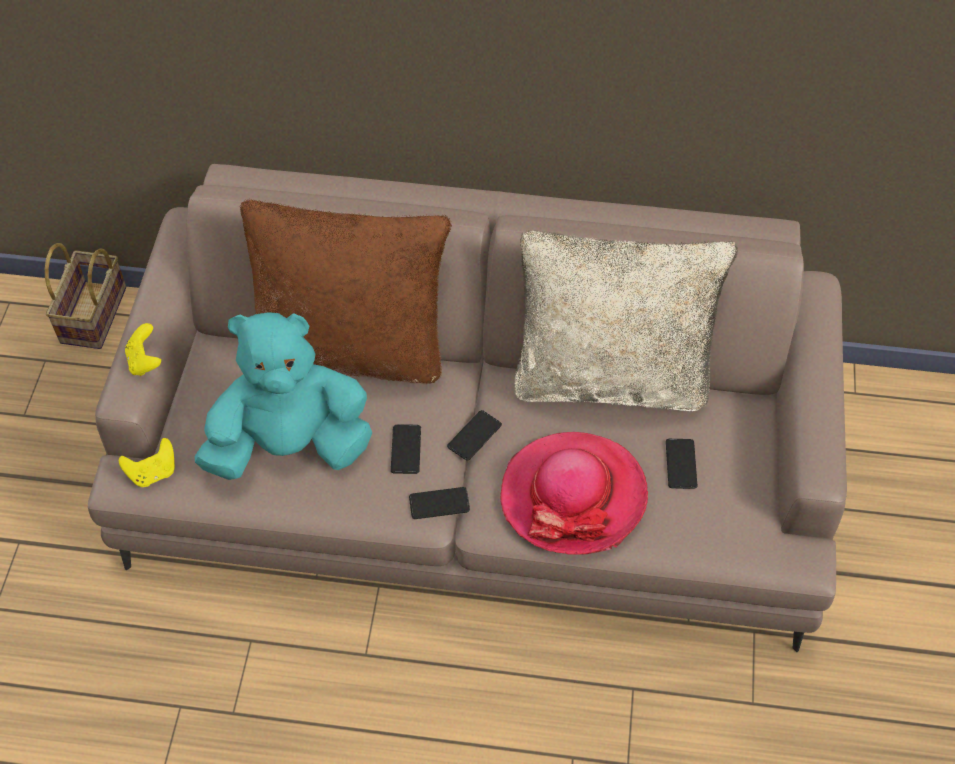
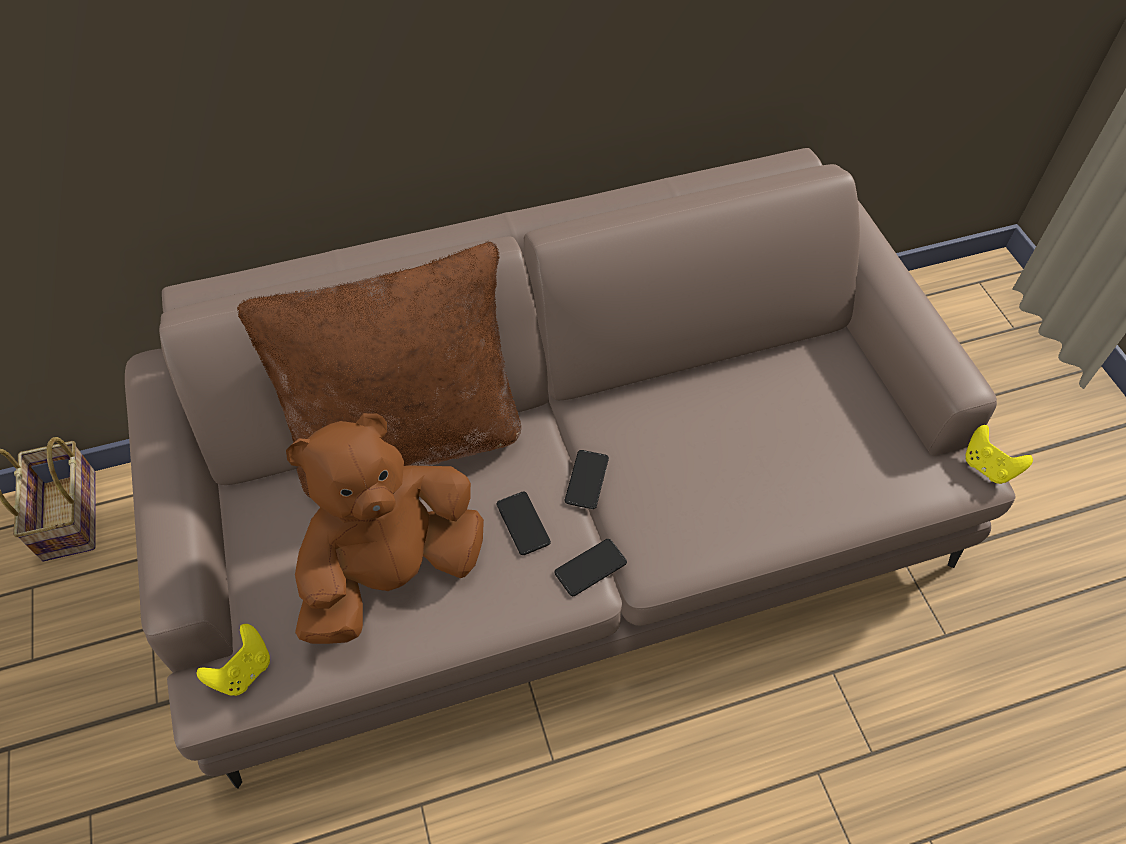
camera: 25 degrees left, 0 degrees up
(145, 361) = (181, 543): yellow game controller -> yellow game controller (987, 467)
(290, 445) = (392, 571): turquoise plush toy -> brown plush toy
(573, 496) = (722, 501): hat -> none
(612, 383) = (692, 373): beige pillow -> none
(681, 464) = (805, 426): phone -> none

